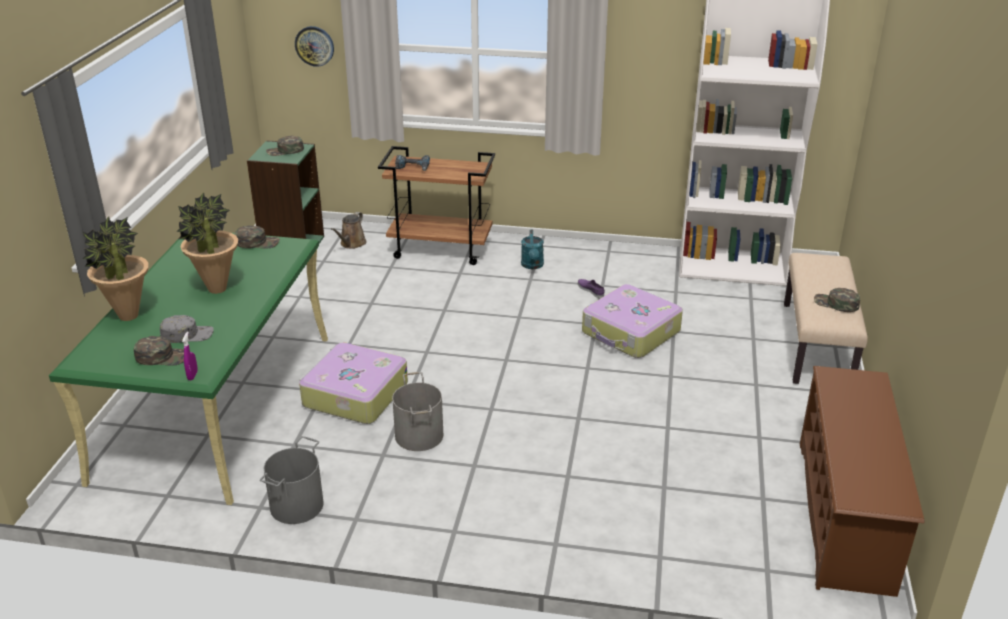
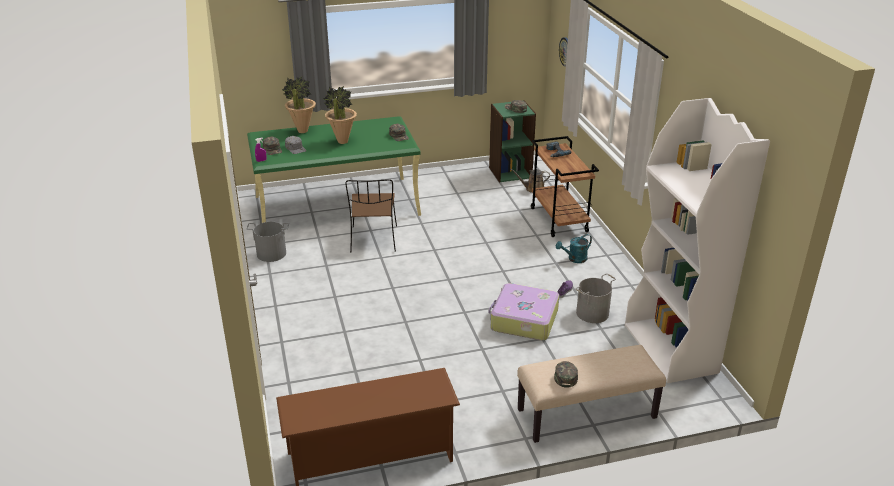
camera: 65 degrees right, 0 degrees up
(354, 395) = (374, 240): suitcase -> brown chair
(418, 435) = (350, 271): grey bucket -> grey bucket (592, 313)

